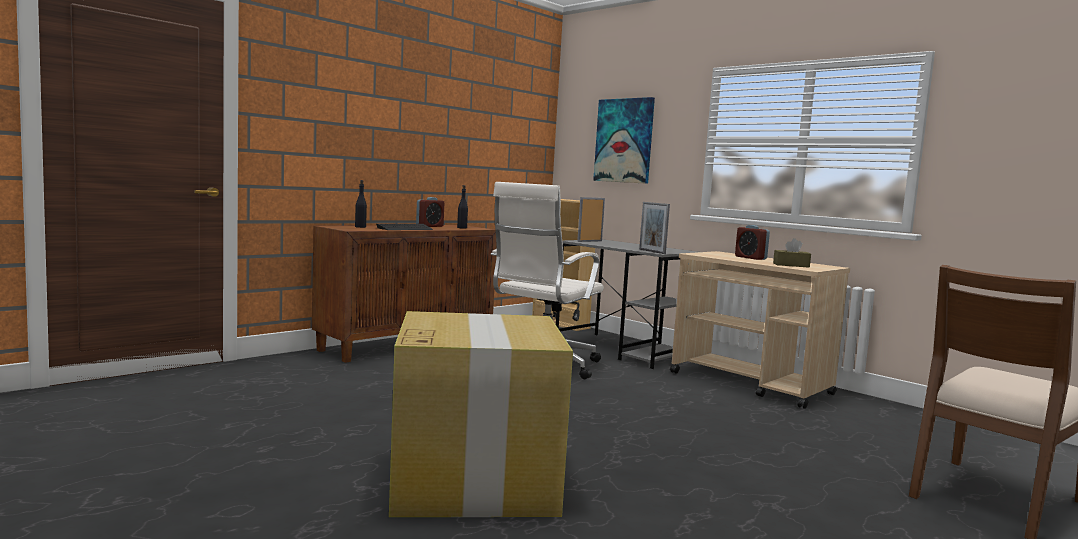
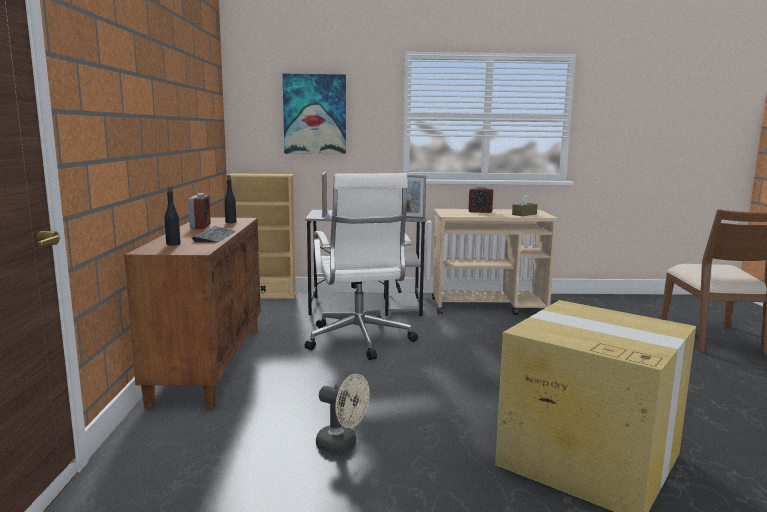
camera: 45 degrees left, 5 degrees up
(352, 402) = (342, 445): none -> beige fan

